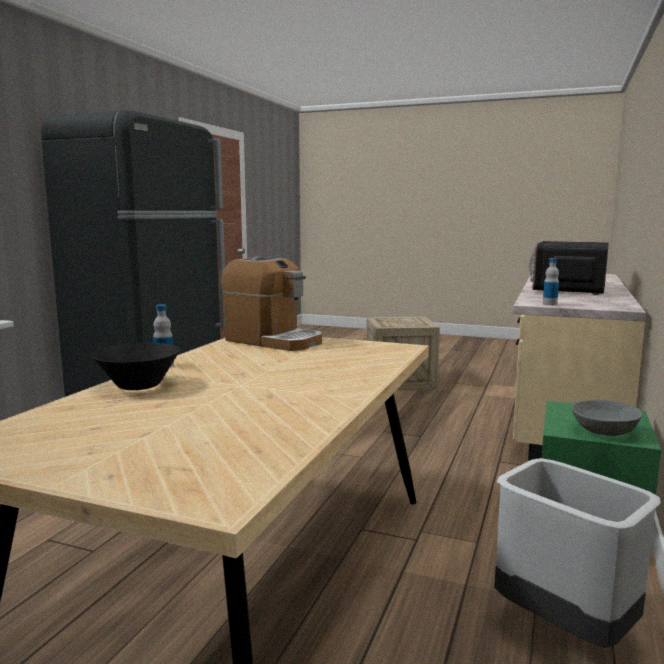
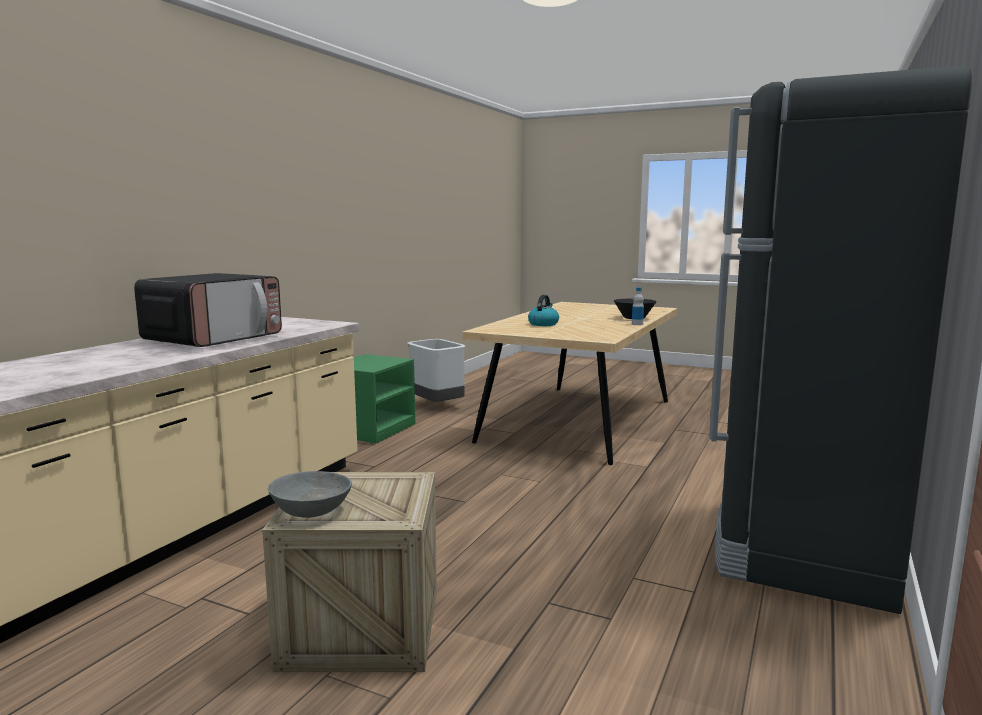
camera: 175 degrees left, 0 degrees up
(273, 341) = (580, 335): coffee machine -> none
(319, 363) = (543, 324): none -> kettle
(549, 304) = (322, 322): bottle -> none
(604, 431) = (376, 359): grey bowl -> grey bowl (310, 512)

